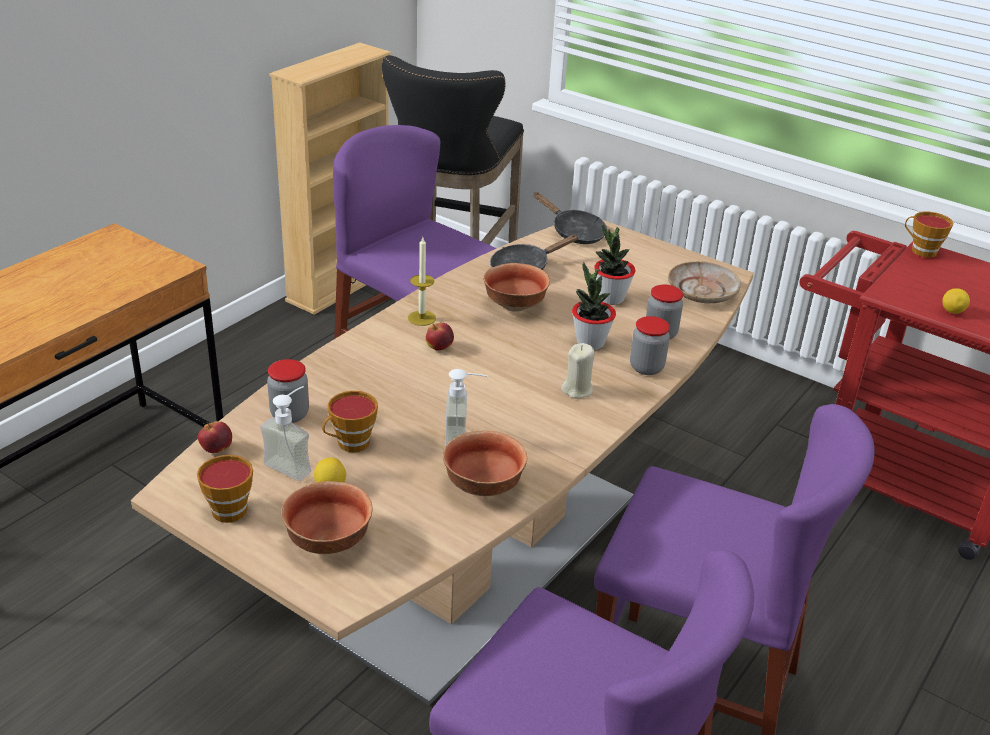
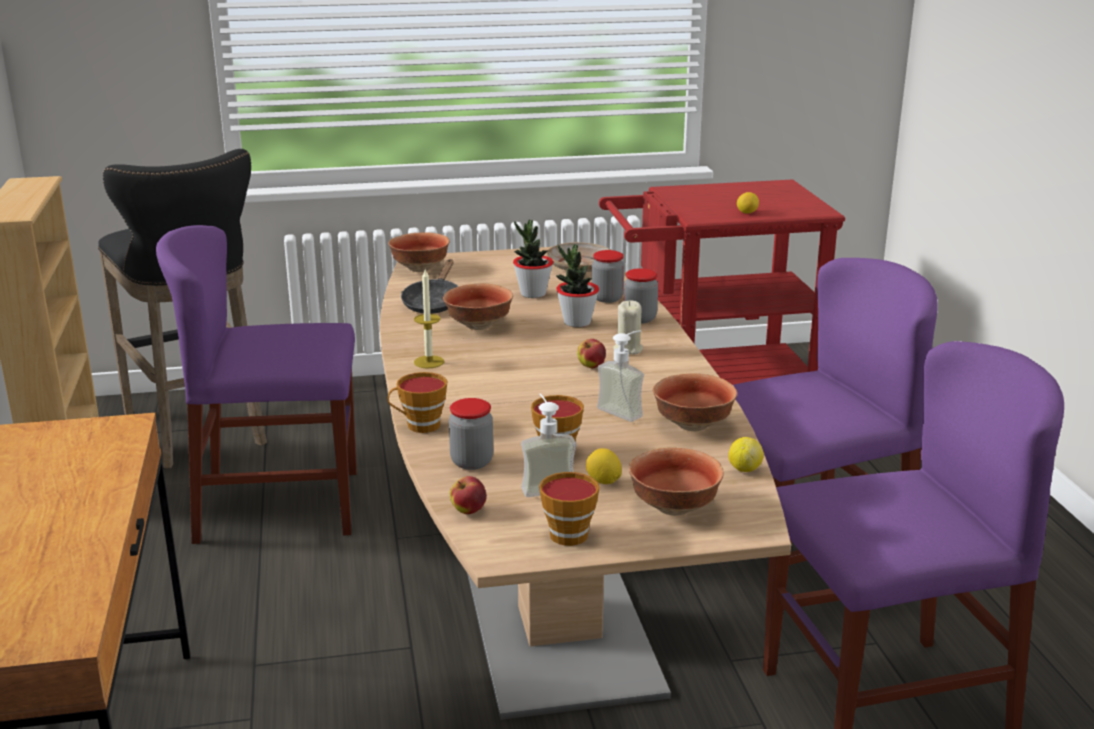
camera: 45 degrees left, 10 degrees down
(438, 549) = (744, 469): none -> lemon
(439, 347) = (484, 372): apple -> apple (591, 366)
(574, 232) = (419, 269): black frying pan -> bowl
(920, 250) = (668, 190): cup -> cup (419, 426)

